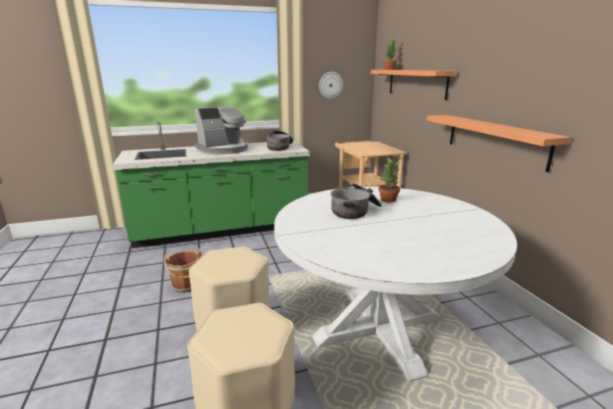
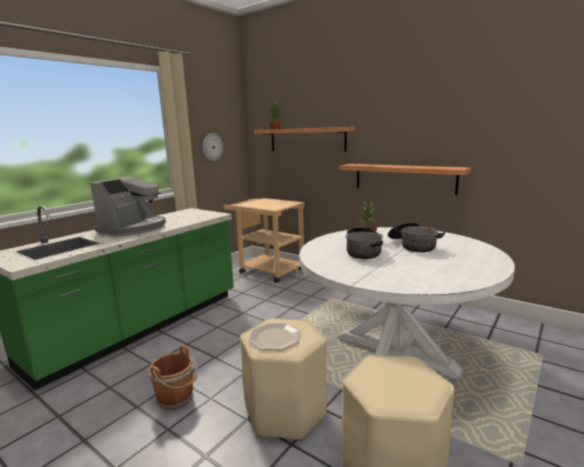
camera: 35 degrees left, 5 degrees down
(222, 261) = (275, 337): none -> plate
(280, 147) = (194, 216): cooking pot -> cooking pot (413, 246)

